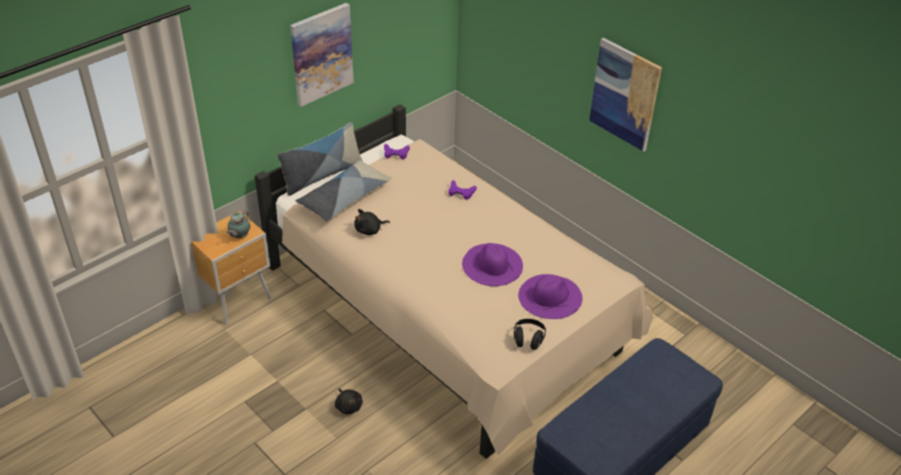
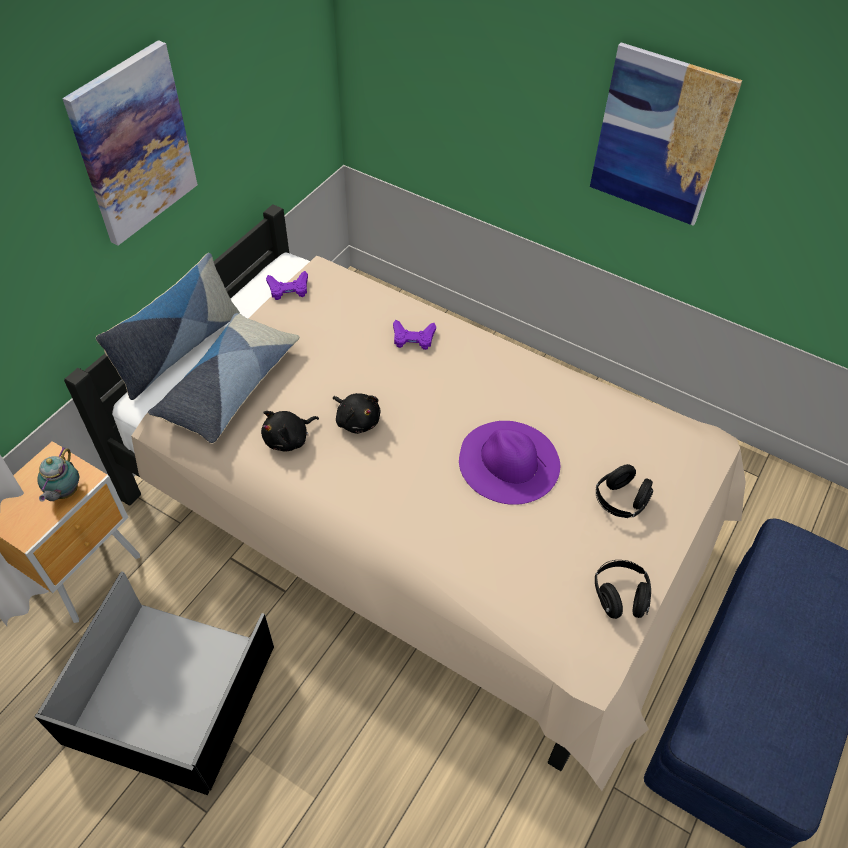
camera: 15 degrees left, 10 degrees up
(271, 371) = (174, 694): none -> black storage box
(348, 406) = (318, 729): black plush toy -> black plush toy (357, 420)
(550, 296) = (620, 501): purple hat -> black headphones

